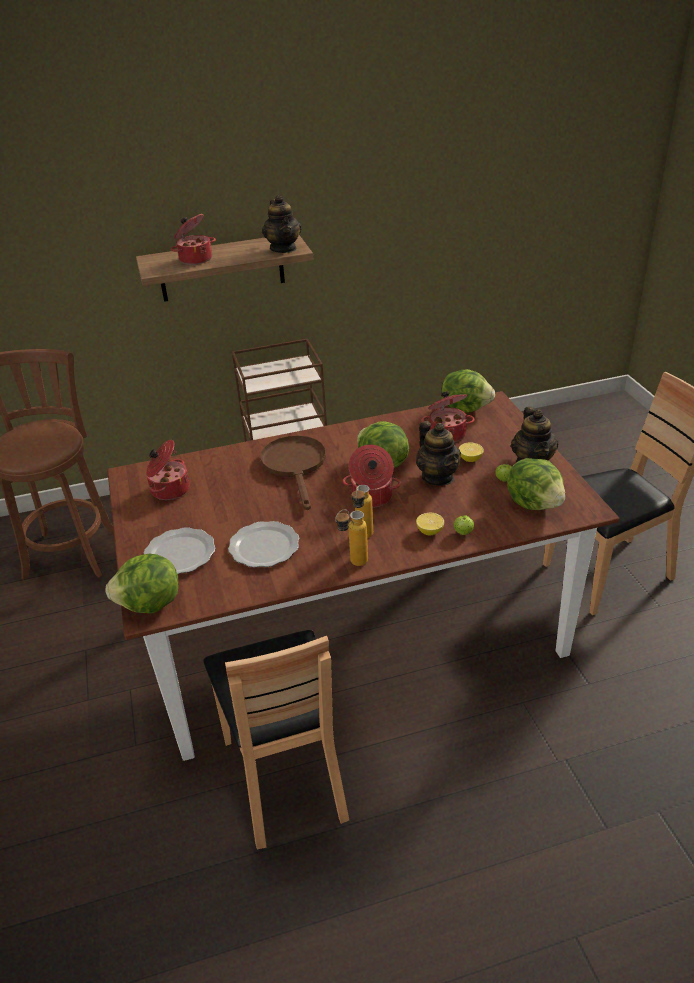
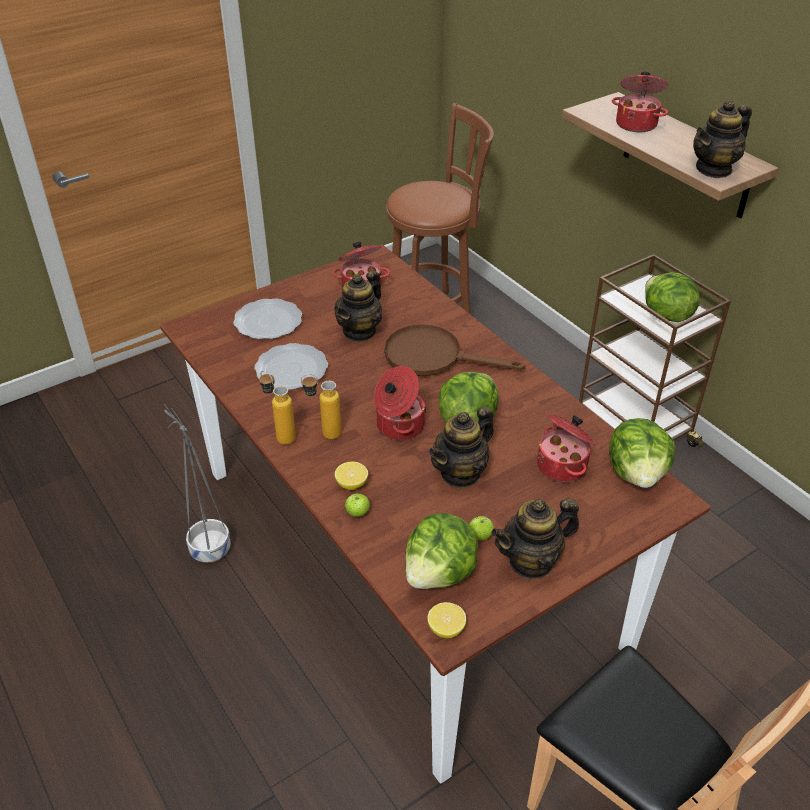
camera: 70 degrees right, 5 degrees up
(150, 605) = (197, 325): lettuce -> lettuce (665, 315)
(235, 499) = (360, 331): none -> teapot
(286, 776) = (209, 549): brown chair -> grey planter
(295, 466) = (434, 356): brown frying pan -> brown frying pan turned 135 degrees counterclockwise
(470, 459) = (514, 496): lemon -> lemon (446, 629)

